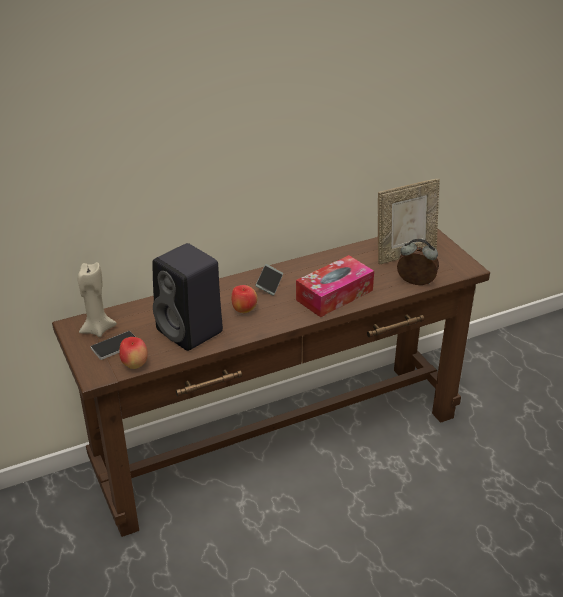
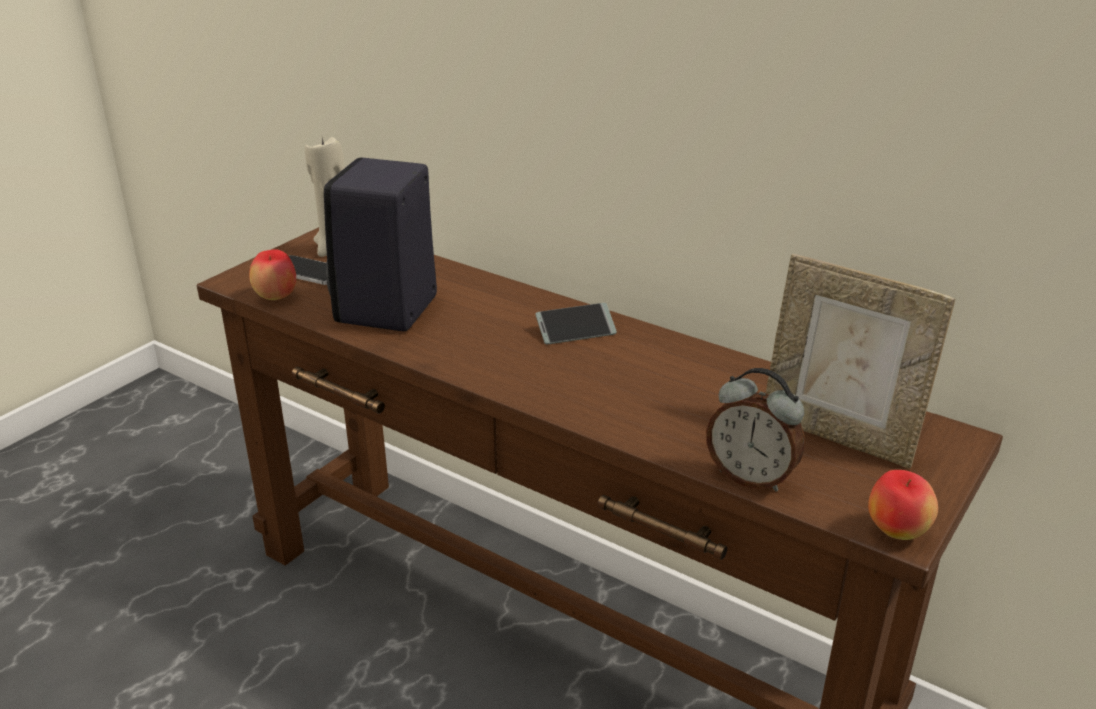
camera: 60 degrees right, 5 degrees down
(244, 310) = (479, 333): apple -> apple (896, 532)
(334, 295) = (609, 398): tissue box -> none
(415, 283) = (751, 477): alarm clock -> alarm clock turned 135 degrees clockwise

